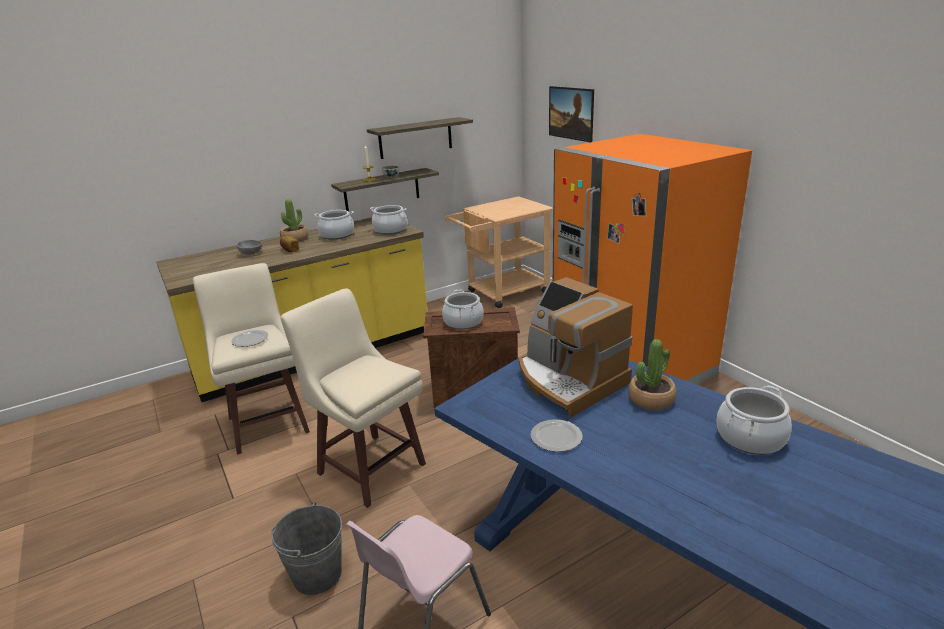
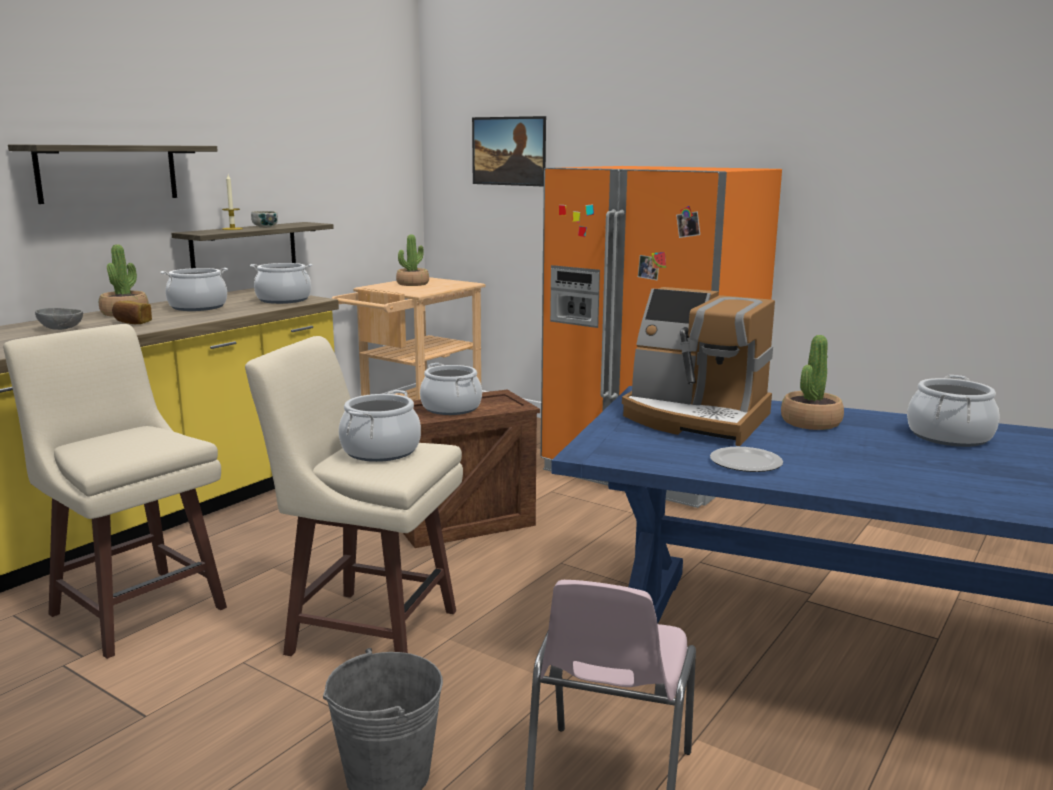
camera: 25 degrees left, 10 degrees down
(249, 340) = (130, 442): plate -> none
(366, 370) = (381, 451): none -> cooking pot
(415, 138) = (292, 175): shelf -> shelf (108, 173)
(504, 206) = (412, 284): none -> potted plant

